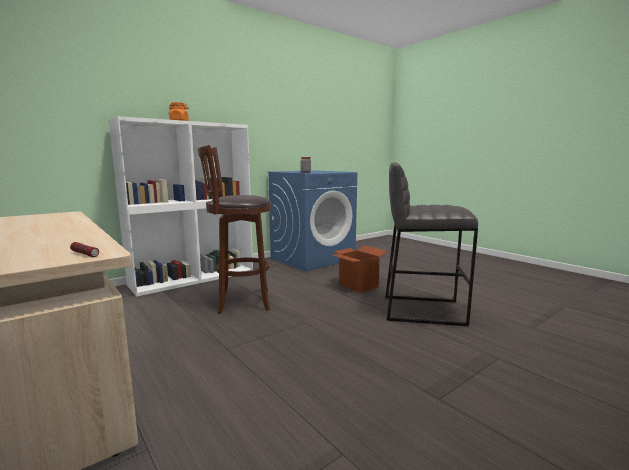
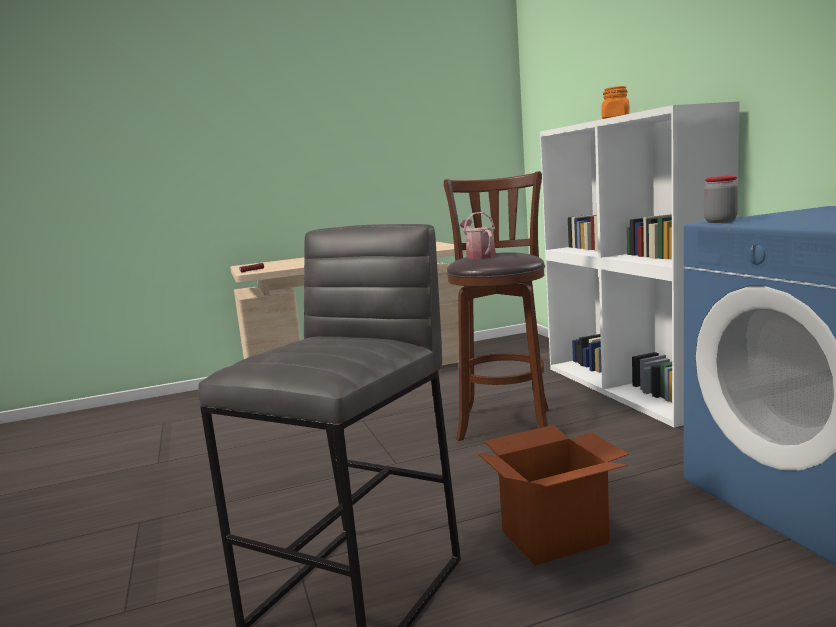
camera: 110 degrees right, 0 degrees up
(240, 197) = (479, 256): none -> watering can

